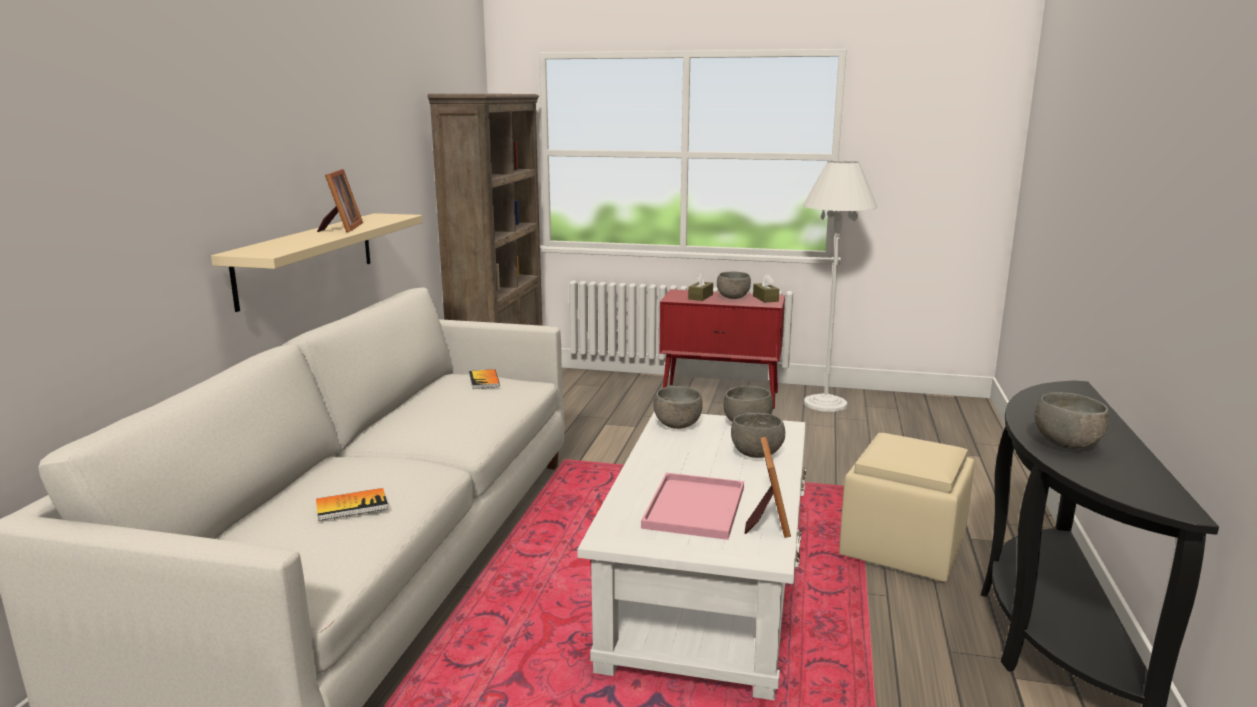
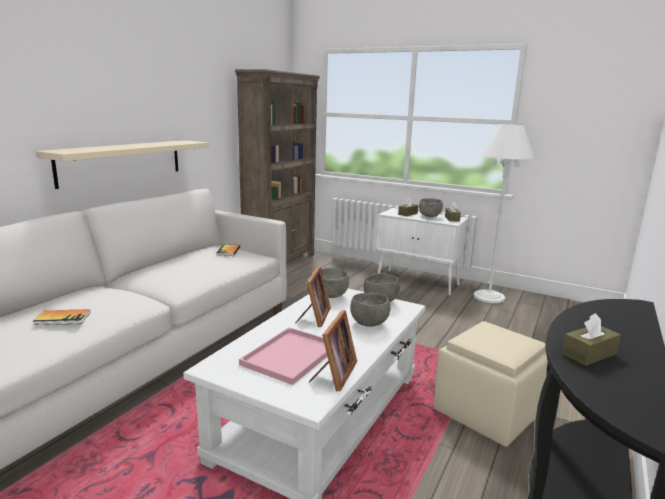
camera: 15 degrees right, 0 degrees up
(341, 228) = (143, 145): picture frame -> picture frame (314, 317)
(721, 396) = (418, 283): red cabinet -> white cabinet
(1066, 445) = (589, 354): grey bowl -> brown tissue box

